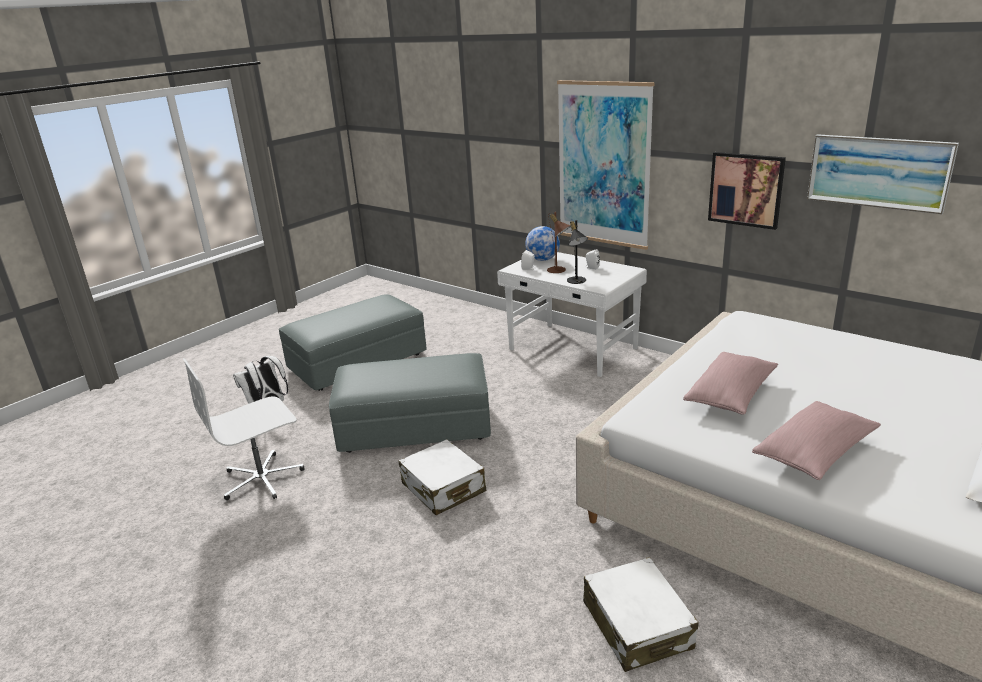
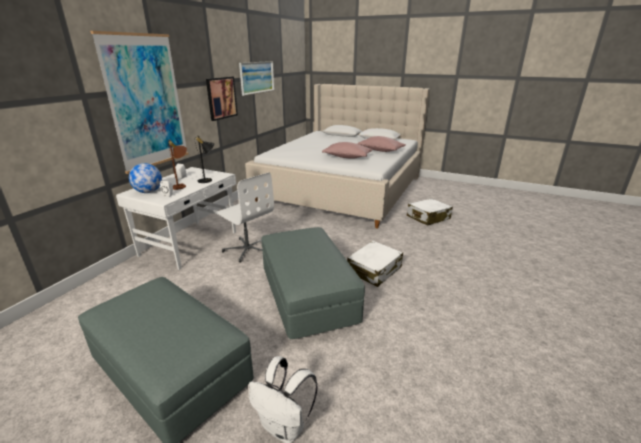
camera: 105 degrees left, 0 degrees up
(262, 478) = (411, 367): white office chair -> white office chair (247, 249)

